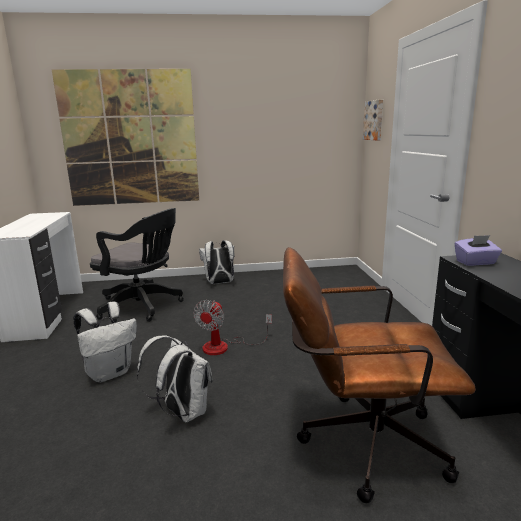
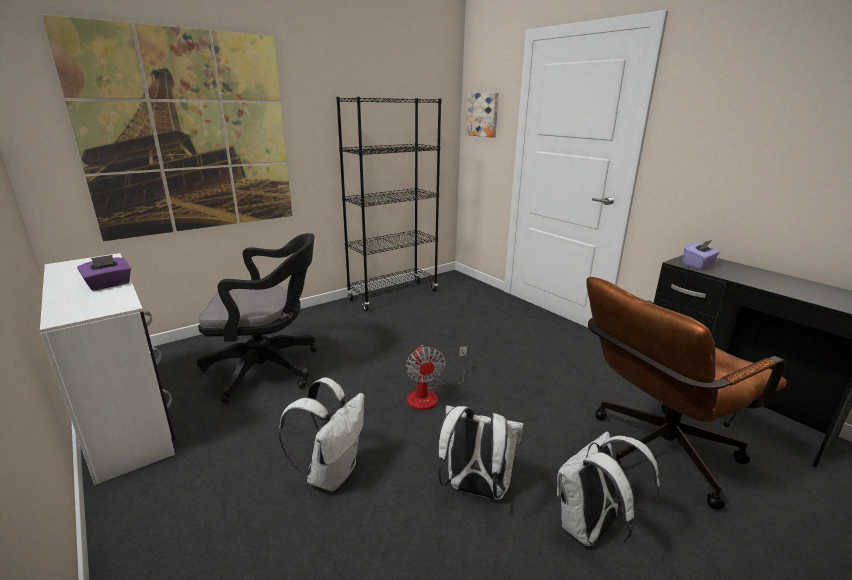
camera: 30 degrees left, 5 degrees up
(36, 225) = (109, 284): none -> purple tissue box
(219, 283) = (334, 317): white backpack -> white backpack (590, 529)
(280, 275) = (393, 295): none -> black bookcase

